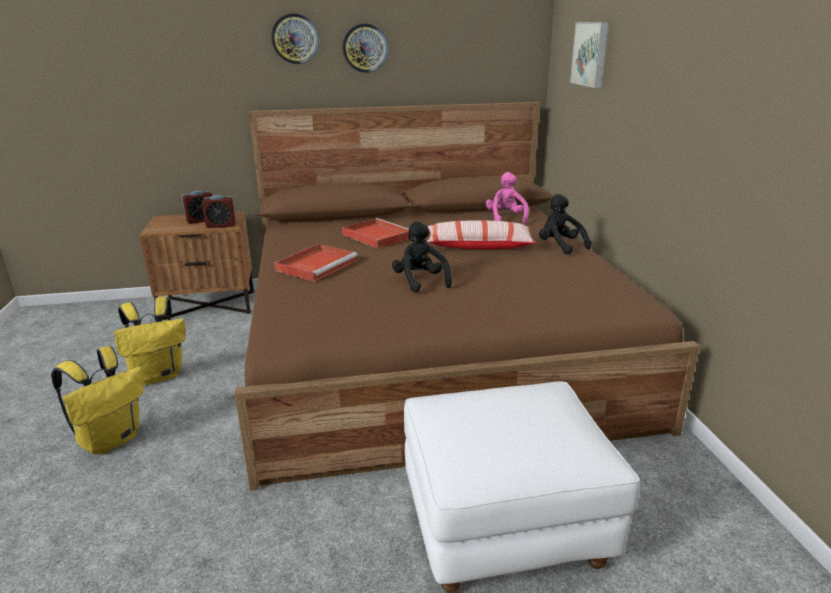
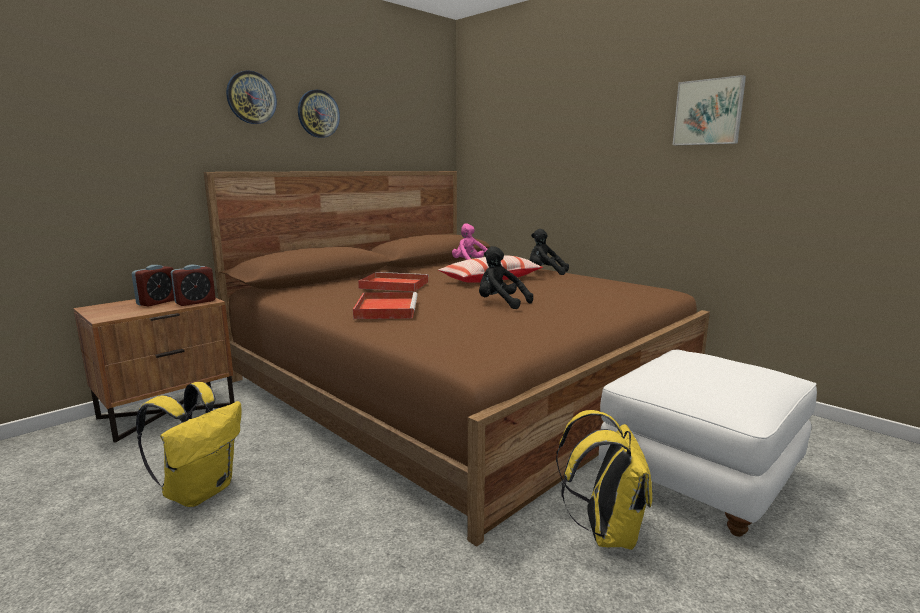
camera: 35 degrees left, 10 degrees down
(112, 439) = (231, 575): yellow backpack -> yellow backpack (605, 532)
(591, 54) = (519, 124): picture -> picture (708, 112)

